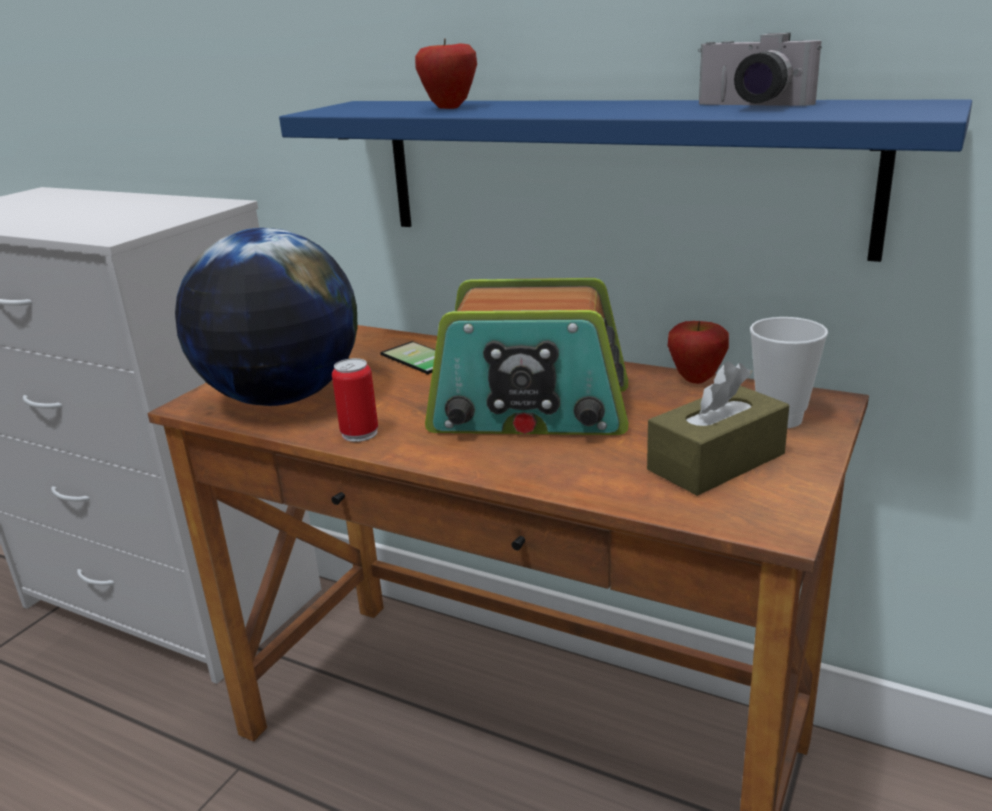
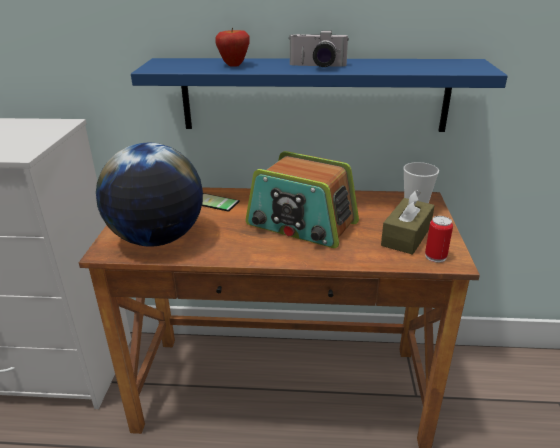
camera: 25 degrees left, 5 degrees up
(359, 433) = (223, 252): can -> can (435, 256)
(530, 411) = (301, 224): radio -> radio turned 45 degrees clockwise
(696, 379) = (363, 195): apple -> none
(750, 106) = (397, 64): camera -> camera (317, 66)

